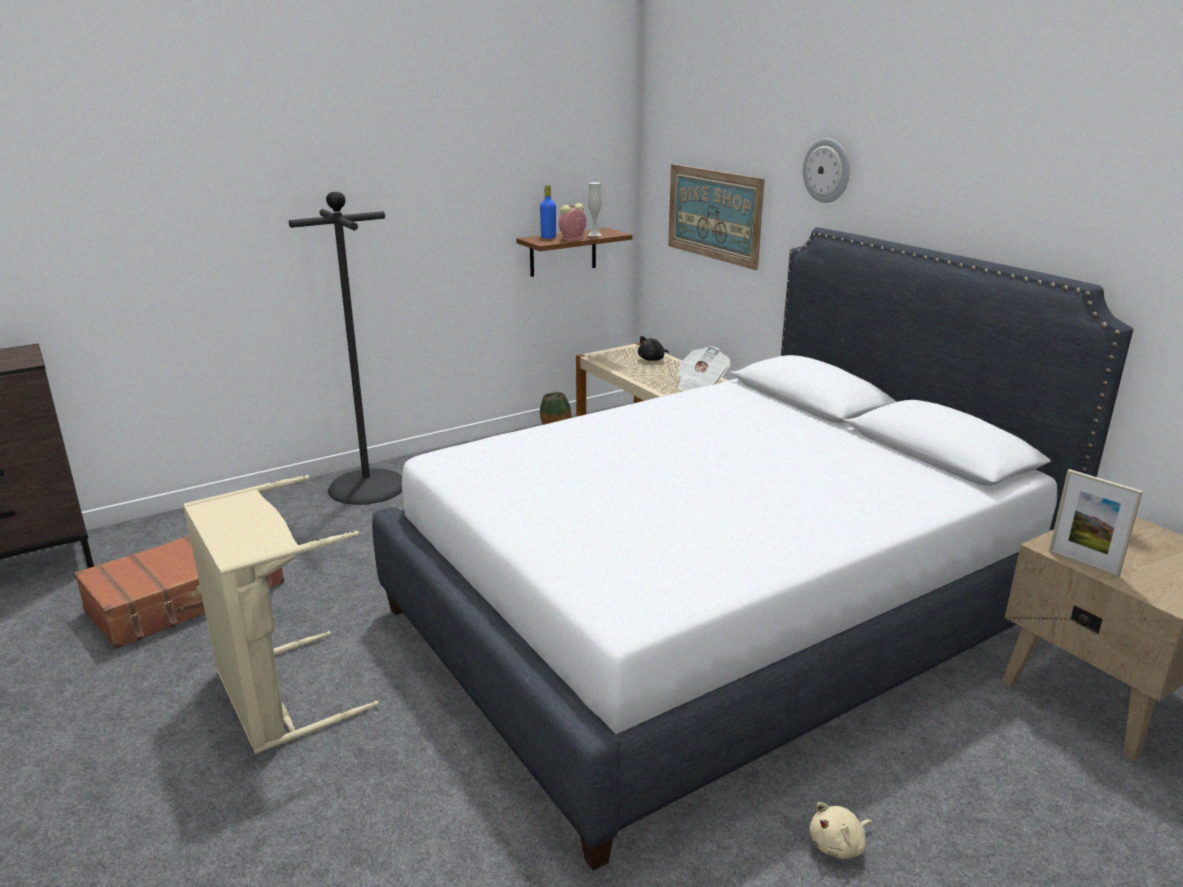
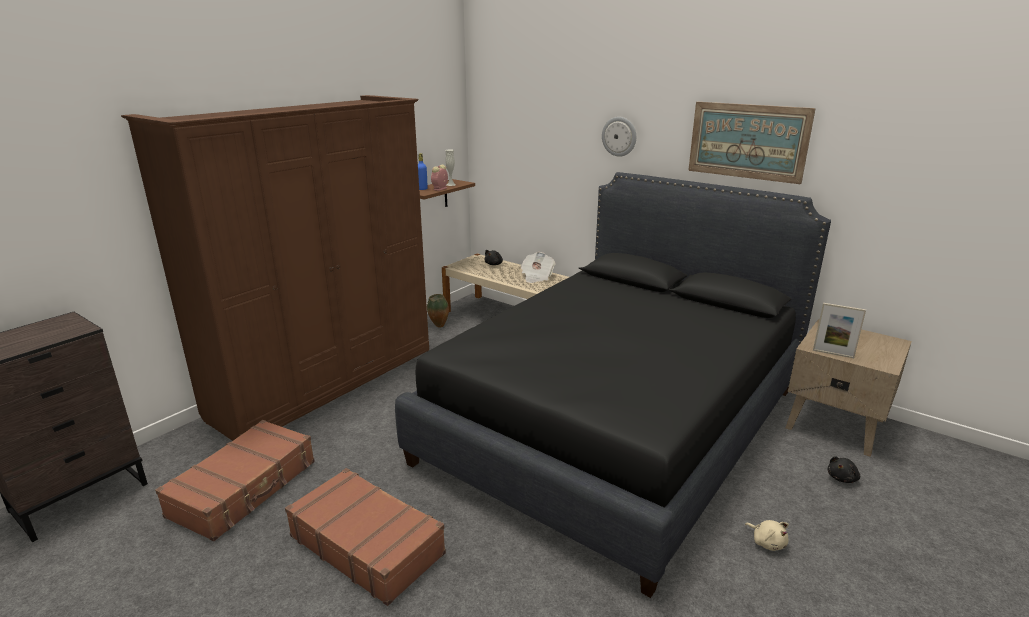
camera: 20 degrees left, 0 degrees up
(276, 697) = (367, 544): beige laundry basket -> brown suitcase
(367, 487) = (327, 381): black clothes rack -> brown wardrobe
(714, 214) = (533, 166): picture -> picture (747, 141)
(717, 618) = (616, 424): white bed -> black bed
(839, 845) = (767, 542): beige plush toy -> beige plush toy turned 75 degrees counterclockwise
(1052, 782) = (842, 478): none -> black plush toy

